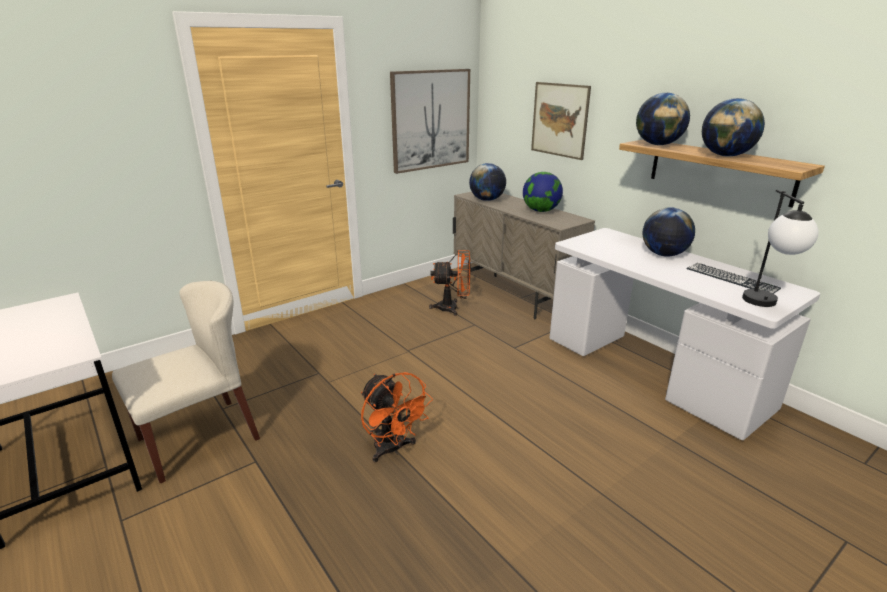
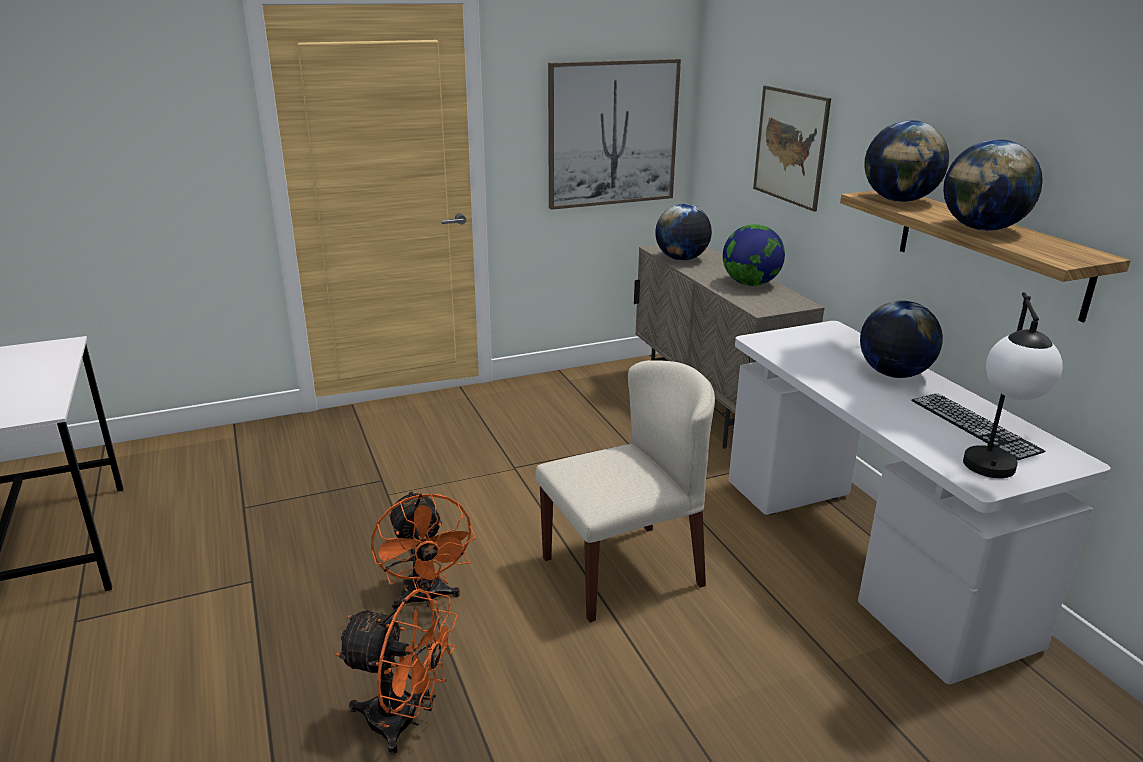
camera: 15 degrees right, 0 degrees up
(199, 438) = (201, 540): beige chair -> beige chair (623, 570)
(453, 308) = (610, 415): orange fan -> orange fan (404, 722)

